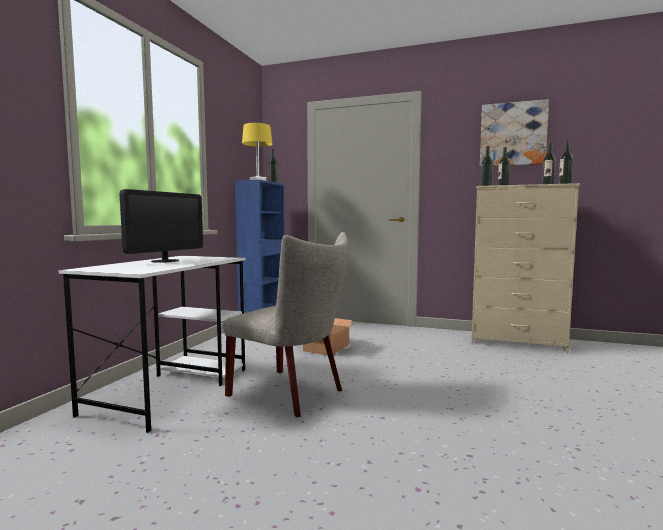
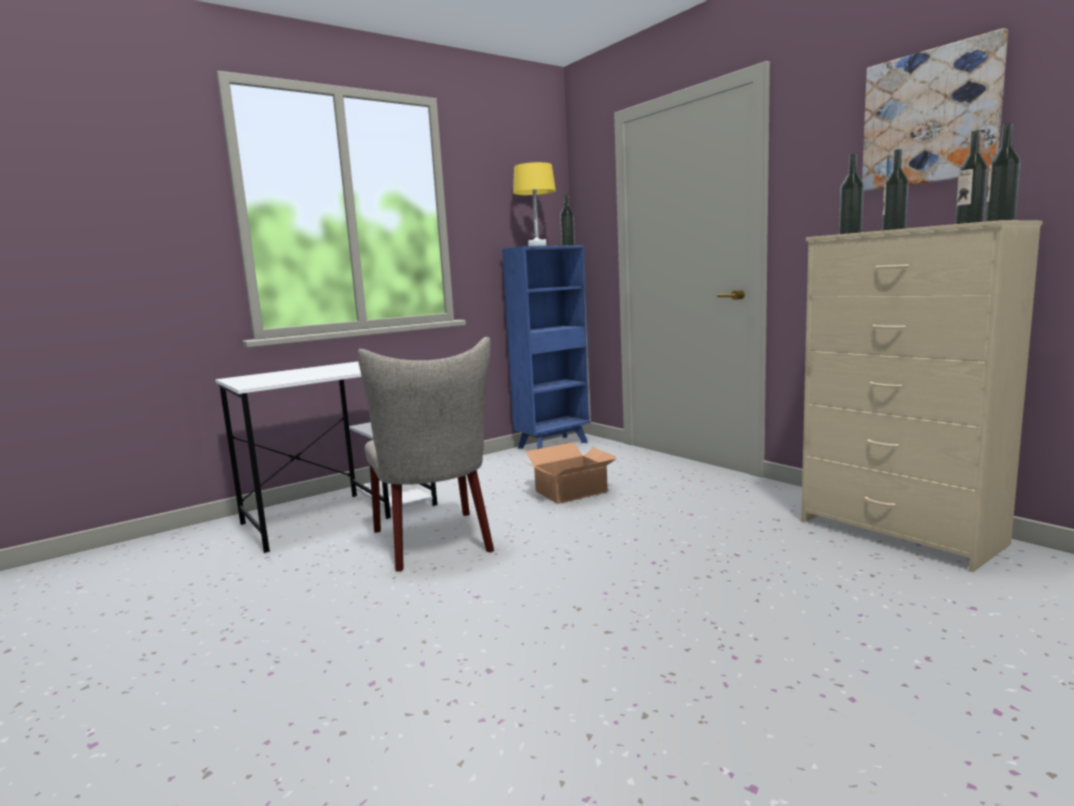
camera: 35 degrees right, 5 degrees up
(165, 261) = (333, 368): monitor -> none

